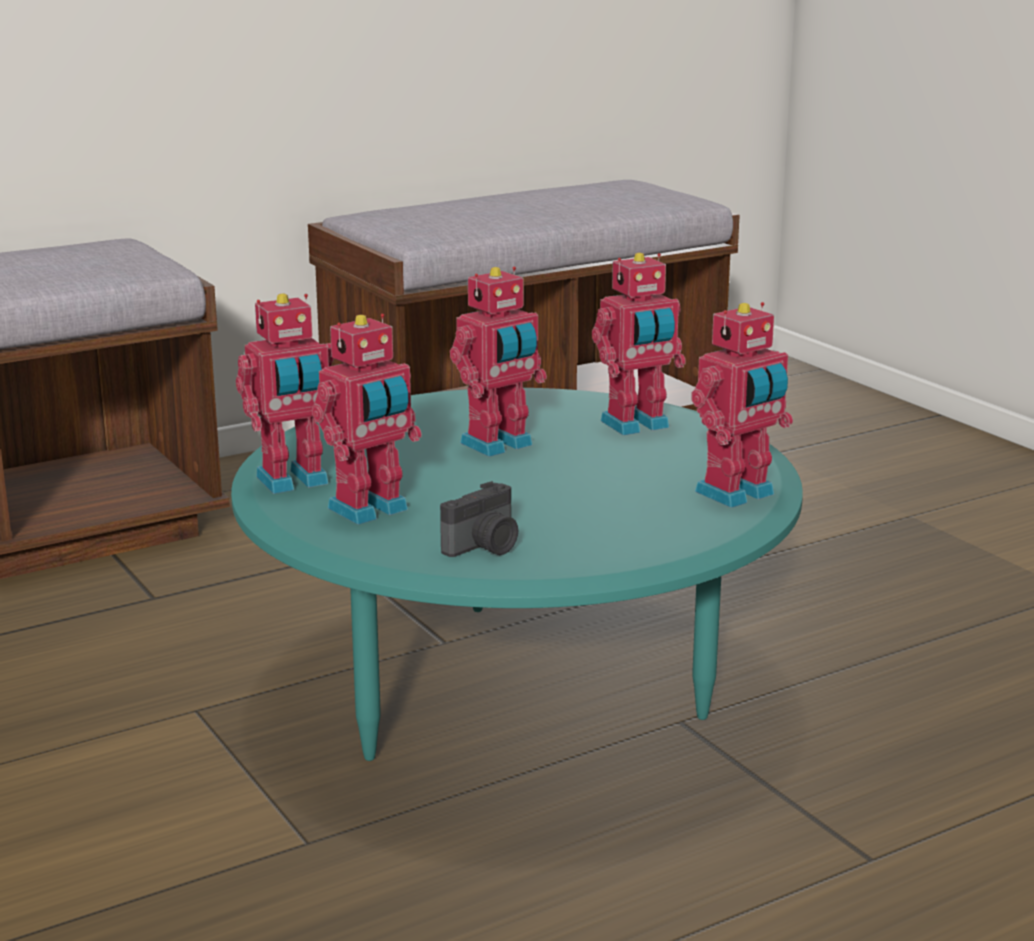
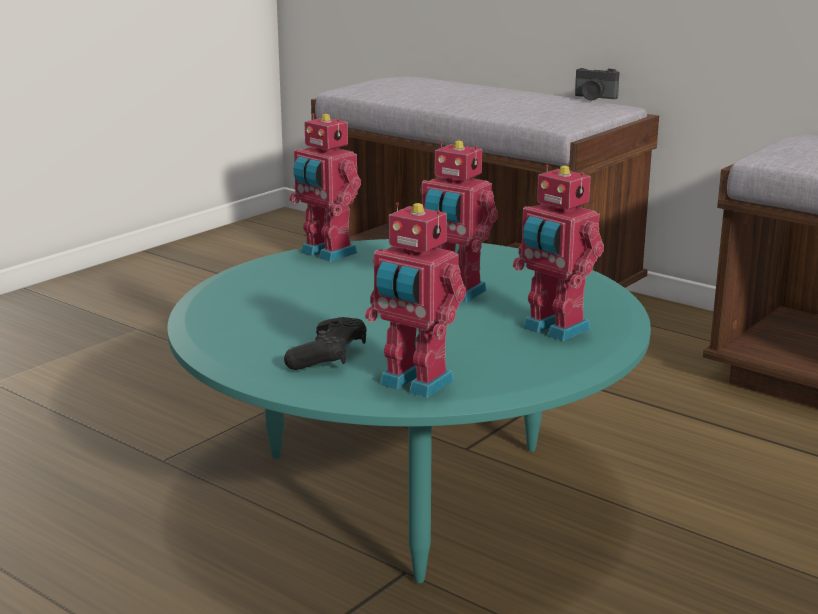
camera: 70 degrees right, 0 degrees up
(371, 510) = (288, 279): toy robot -> none
(485, 547) = (240, 317): camera -> camera (594, 98)
(642, 519) = (328, 357): none -> black game controller

